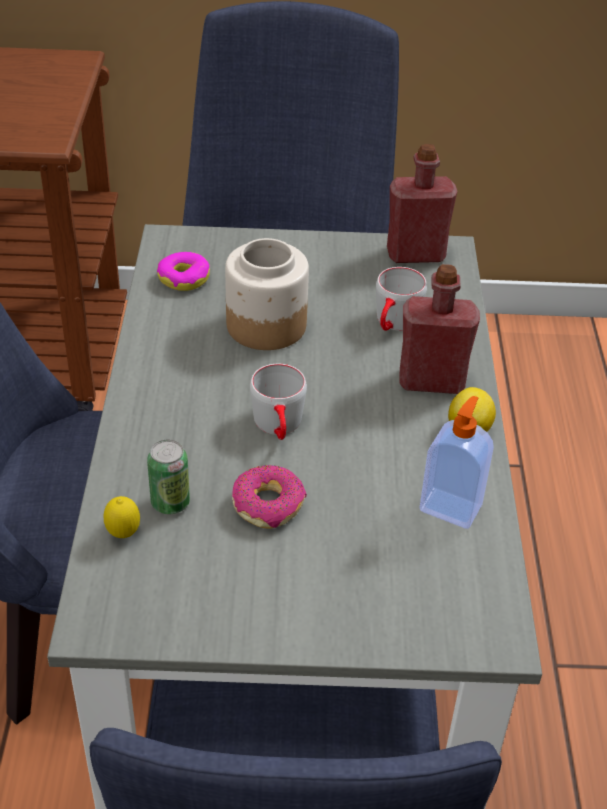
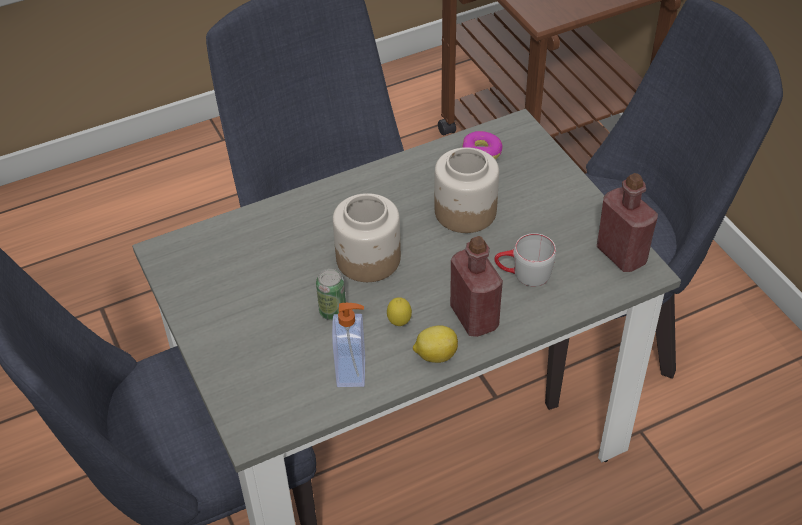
camera: 65 degrees right, 5 degrees up
(123, 535) = (231, 233): lemon -> lemon (399, 323)
(170, 503) = (269, 240): can -> can (332, 311)
(268, 505) = (295, 283): donut -> none
(279, 427) = (368, 259): grey mug -> jar

